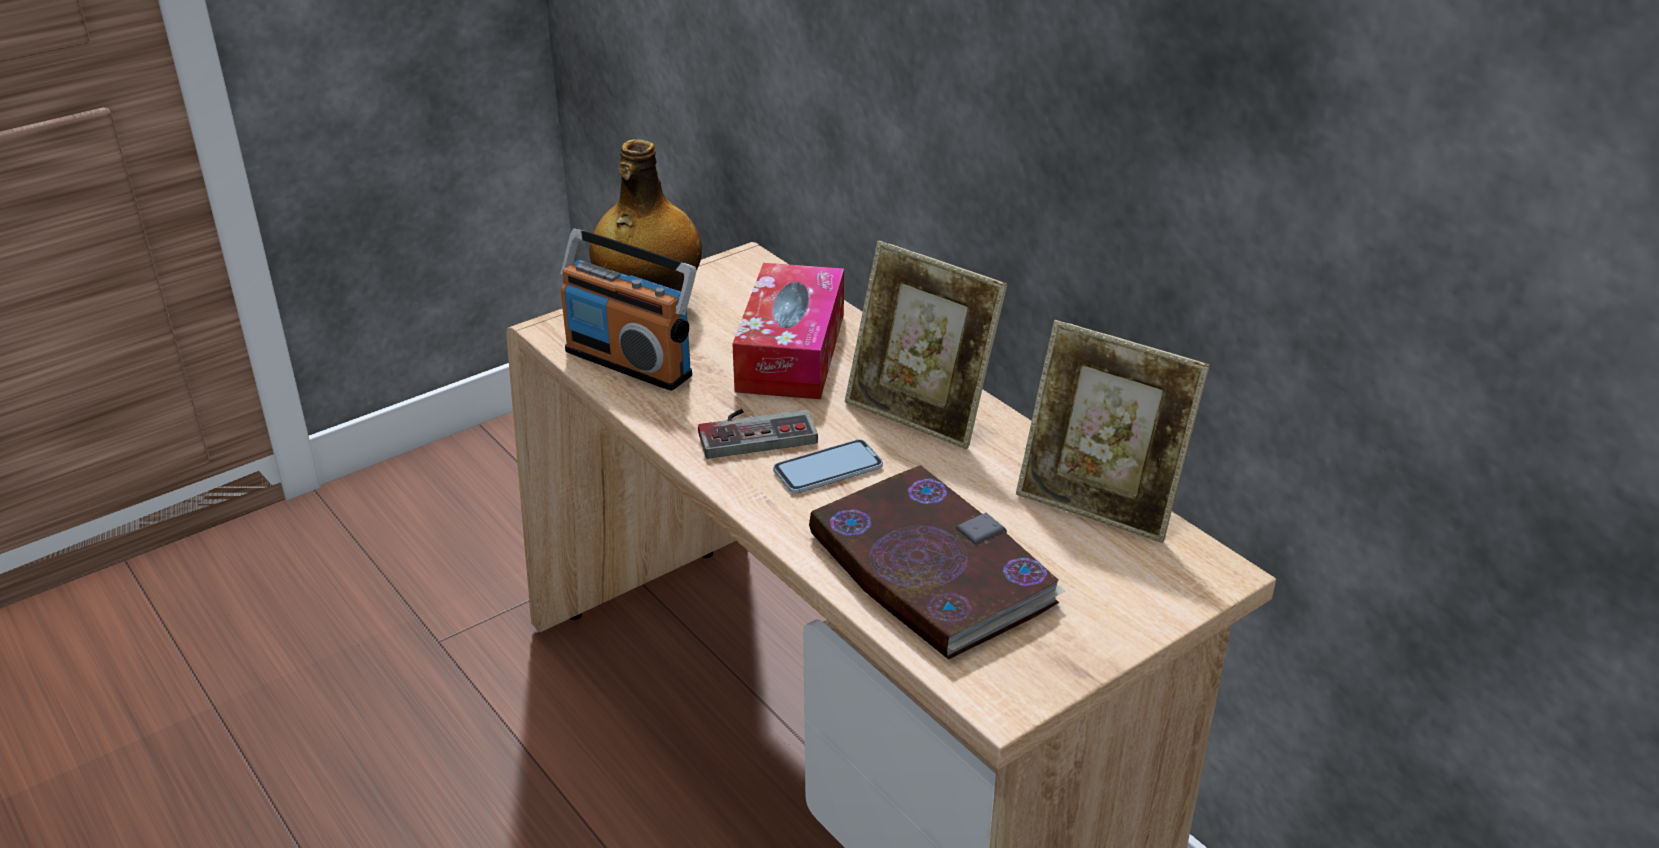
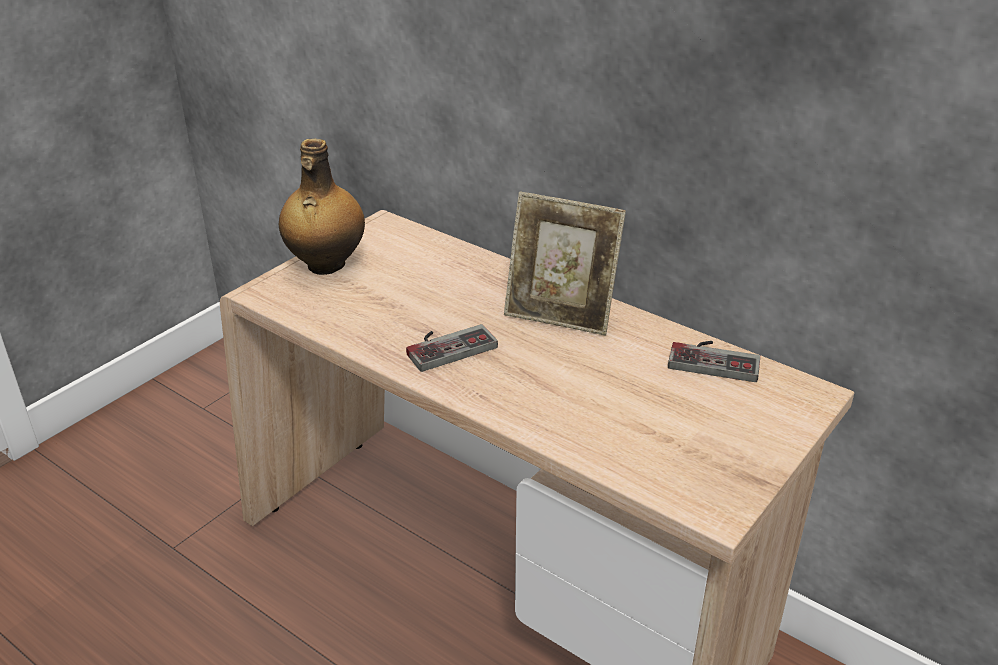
camera: 15 degrees left, 0 degrees up
(629, 362) = (330, 309): radio -> none
(791, 352) = (447, 284): tissue box -> none
(828, 468) = (514, 364): phone -> none
(929, 569) = (620, 426): book -> none
(1099, 503) = (714, 359): picture frame -> game controller

